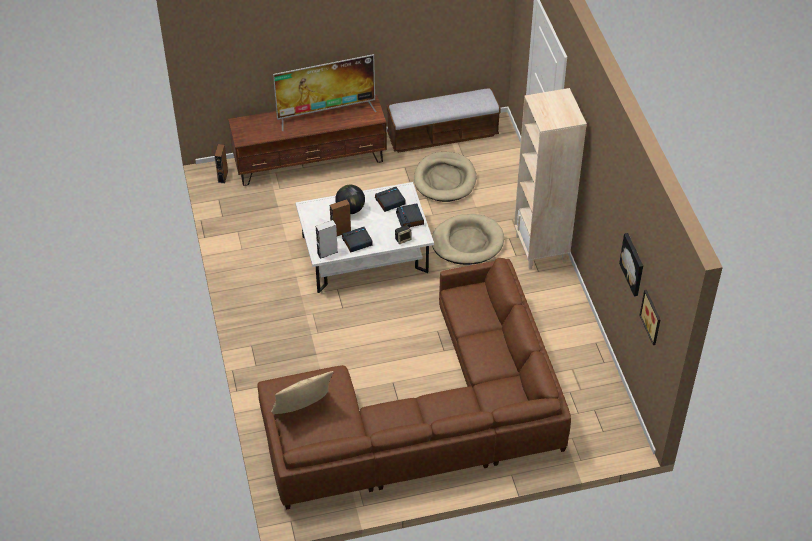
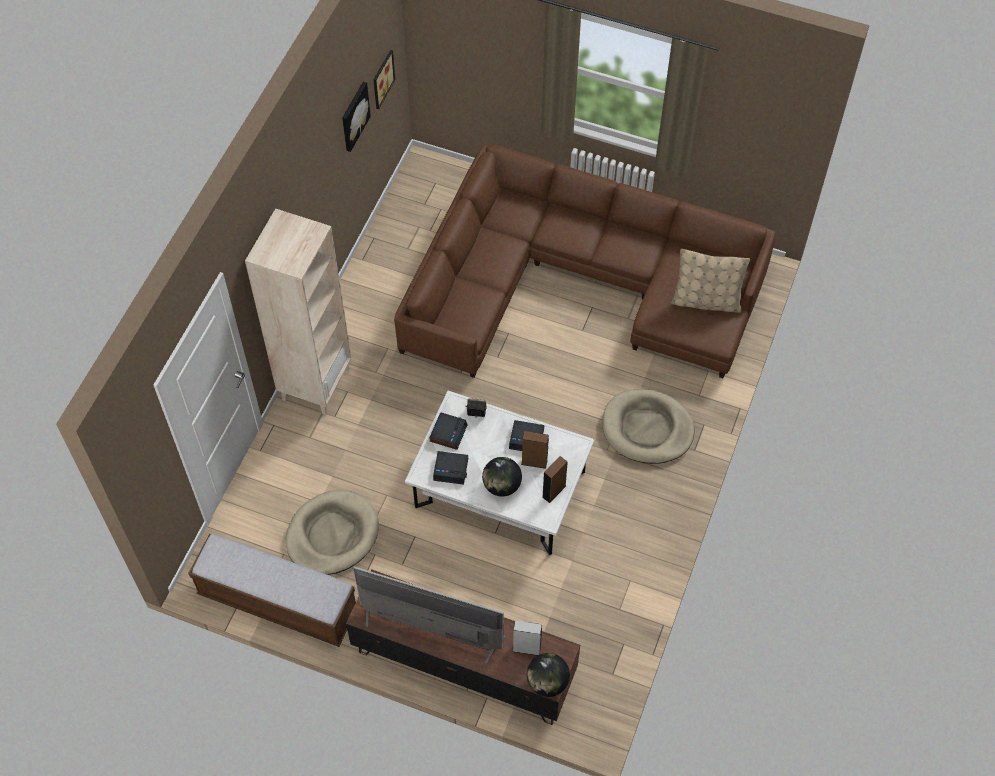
camera: 145 degrees left, 10 degrees up
(223, 176) = (585, 709): brown speaker -> brown speaker (554, 491)
(241, 123) = (547, 682): none -> globe
(327, 252) = (568, 443): grey speaker -> grey speaker (526, 648)
(467, 242) = (381, 437): beige dog bed -> beige dog bed (647, 429)

